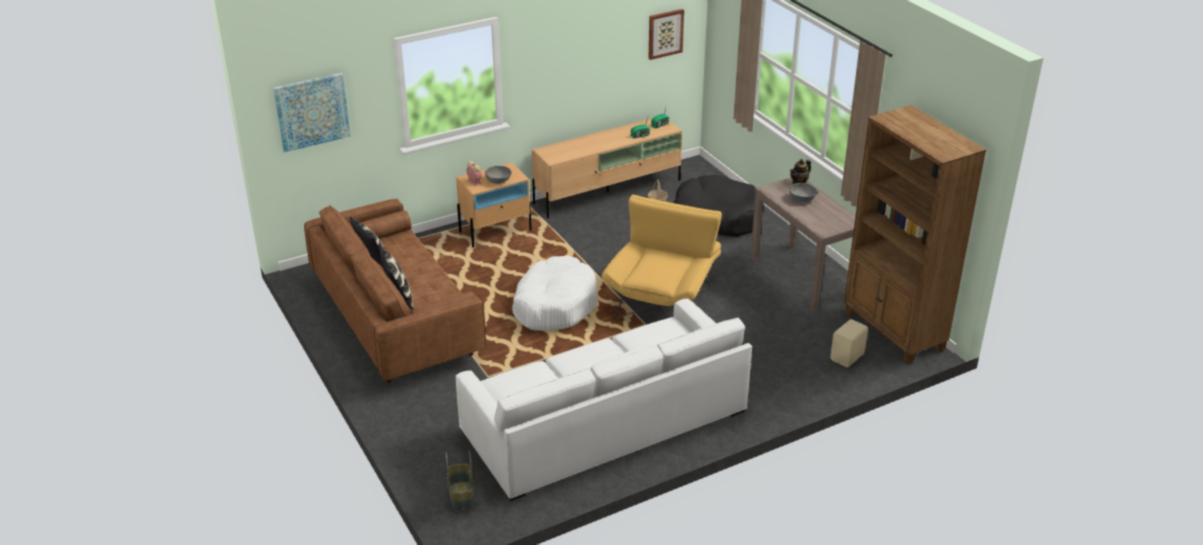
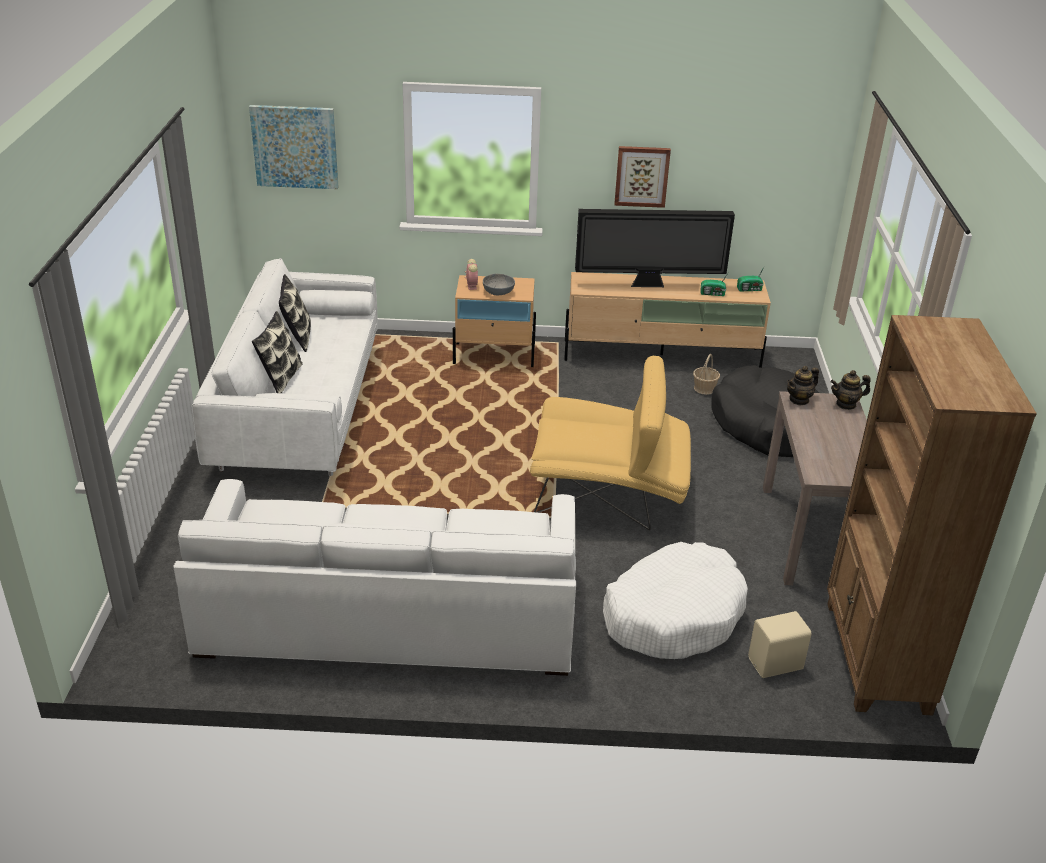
camera: 30 degrees right, 0 degrees up
(396, 319) = (299, 409): brown sofa -> white sofa
(462, 496) = (152, 627): basket -> none
(554, 305) = (474, 455): white dog bed -> white dog bed (673, 614)
(593, 142) = (649, 285): none -> television
(664, 297) = (608, 494): yellow armchair -> yellow armchair turned 45 degrees clockwise
(665, 33) = (782, 170): picture -> picture (642, 176)
(771, 189) = (799, 400): none -> teapot
(801, 199) = (828, 424): grey bowl -> none

